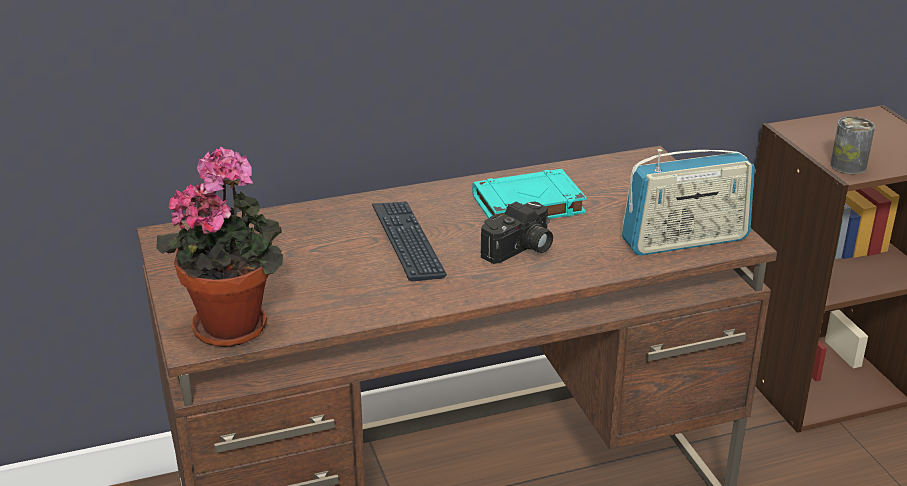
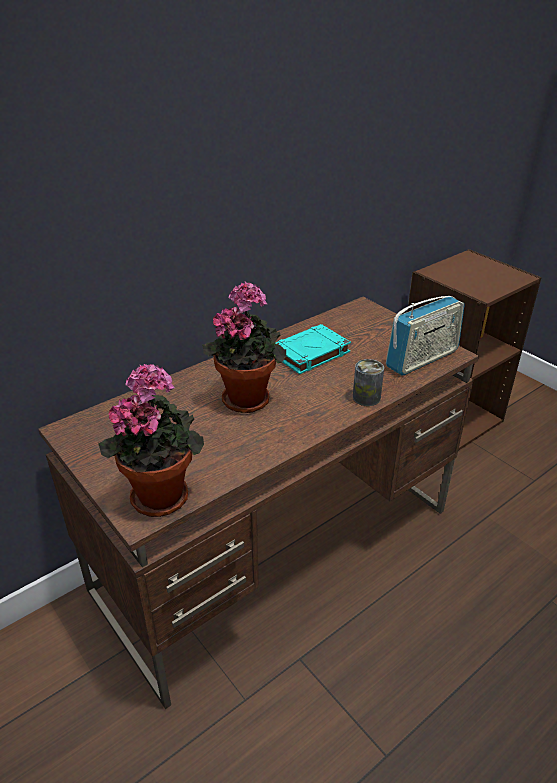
camera: 20 degrees left, 5 degrees up
(407, 241) = (247, 397): keyboard -> potted plant
(520, 250) = (326, 387): camera -> none
(848, 166) = (479, 291): can -> can (366, 397)

